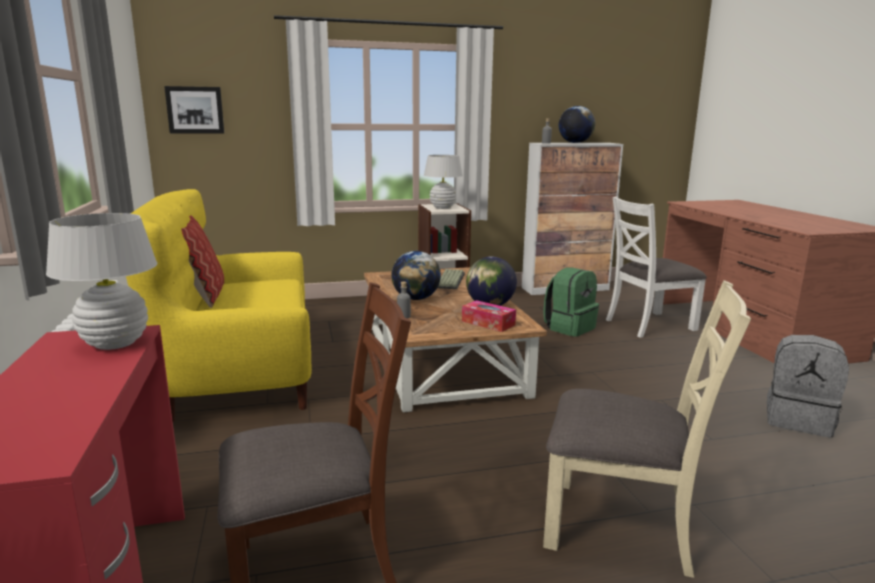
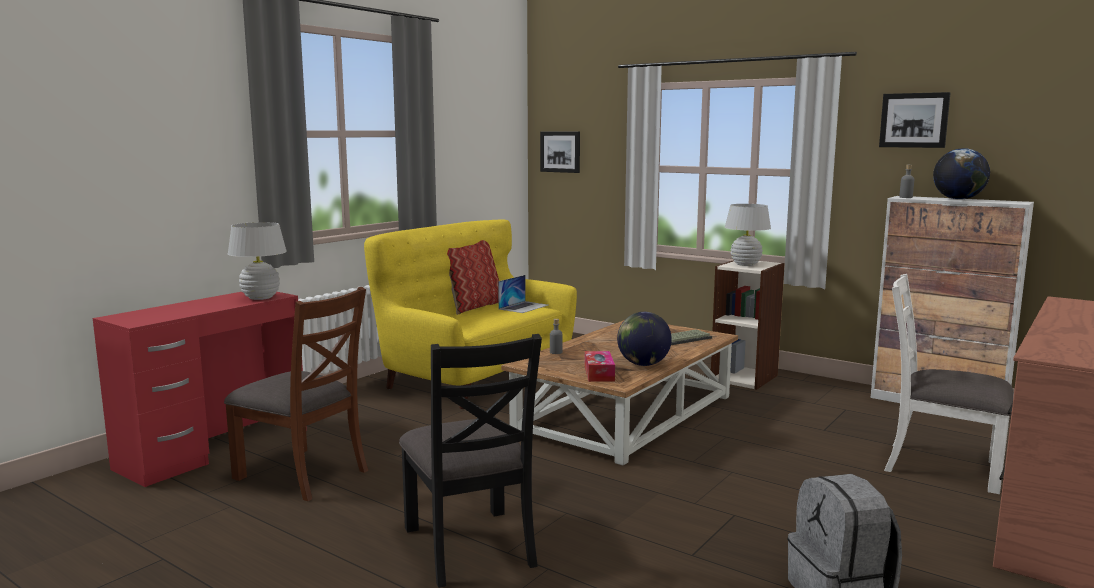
camera: 50 degrees right, 5 degrees down
(264, 283) = (523, 307): none -> laptop
(416, 298) = (604, 344): globe -> none
(536, 84) = (914, 120): none -> picture
(569, 328) = (822, 435): green backpack -> none
(620, 525) = (470, 546): beige chair -> black chair

